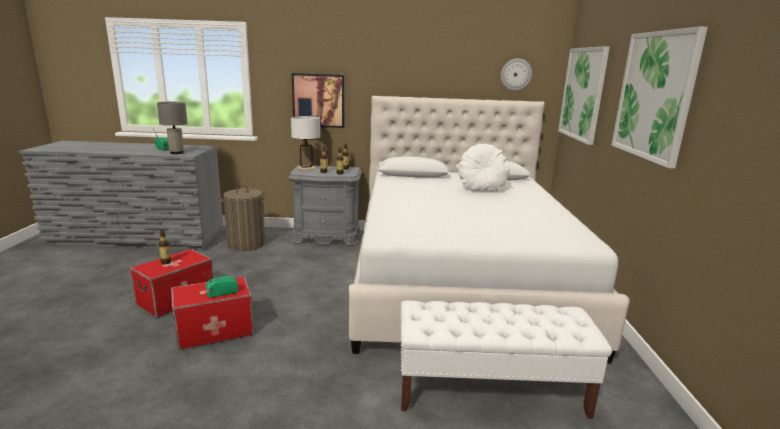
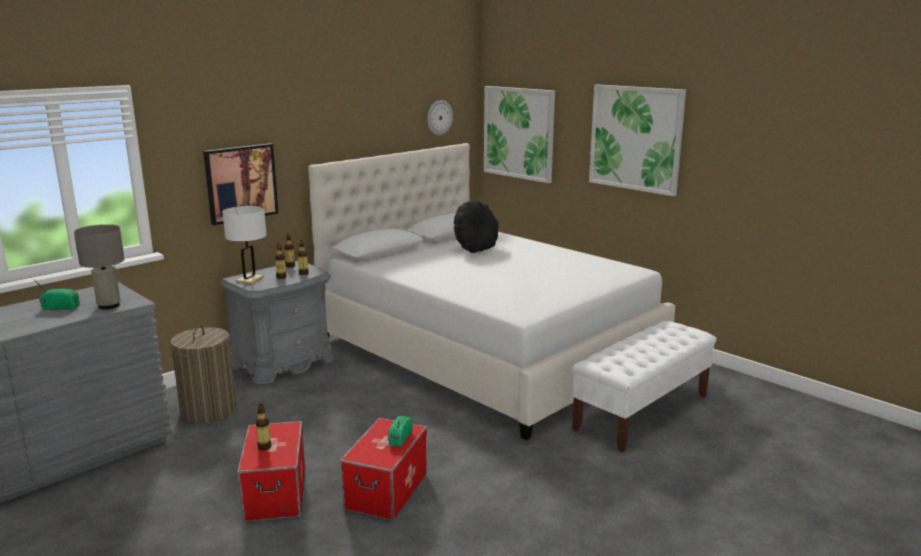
camera: 45 degrees left, 0 degrees up
(481, 190) = (475, 250): white pillow -> black pillow

